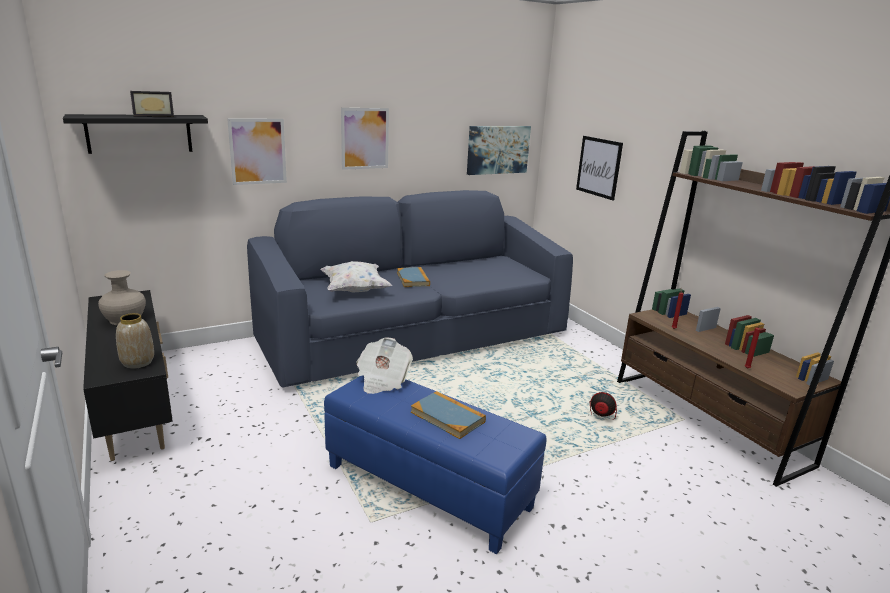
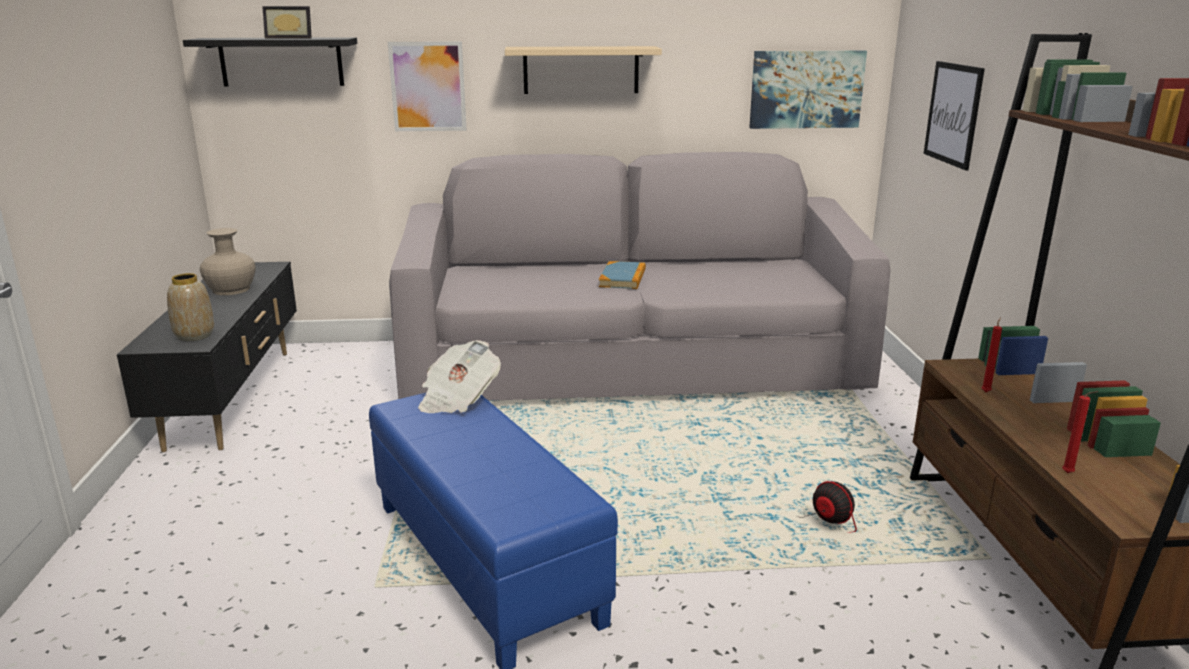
camera: 25 degrees right, 0 degrees up
(354, 290) = (529, 285): white pillow -> none
(365, 138) = (581, 70): picture -> beige shelf
(415, 337) = (632, 367): blue sofa -> grey sofa
(447, 417) = (494, 459): book -> none

